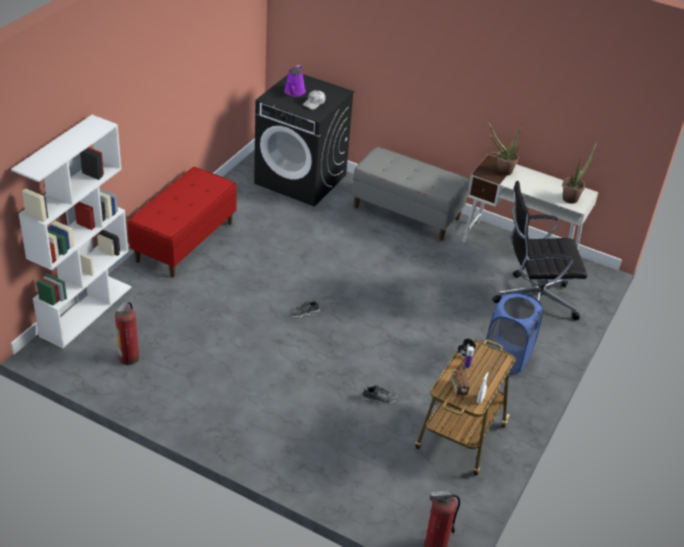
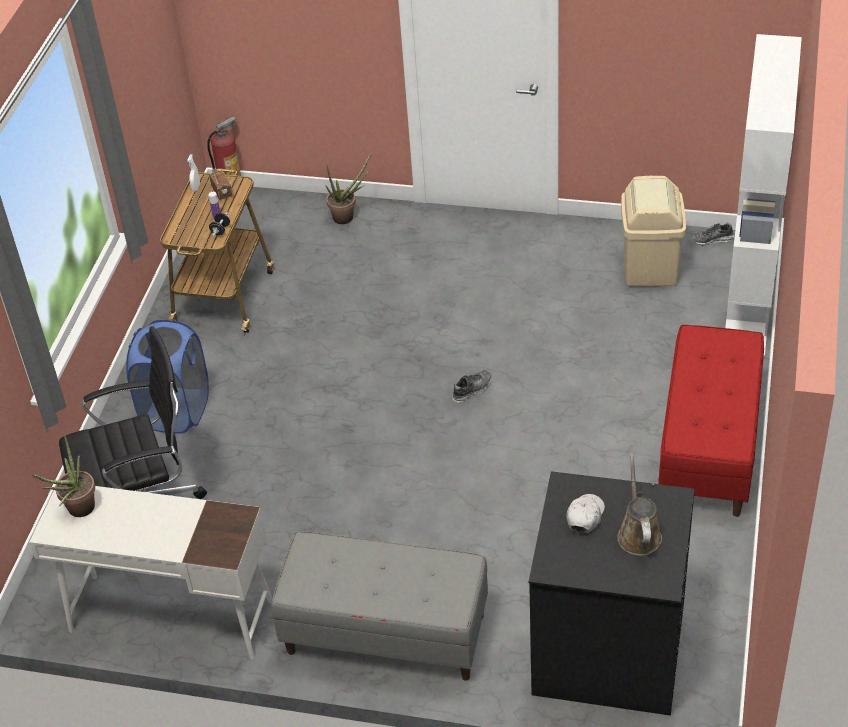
camera: 170 degrees right, 5 degrees up
(129, 358) = (649, 267): fire extinguisher -> beige trash can
(294, 92) = (638, 533): purple watering can -> brown watering can
(379, 398) = (331, 310): shoe -> shoe (712, 239)
(501, 171) = (207, 534): potted plant -> potted plant (347, 217)

